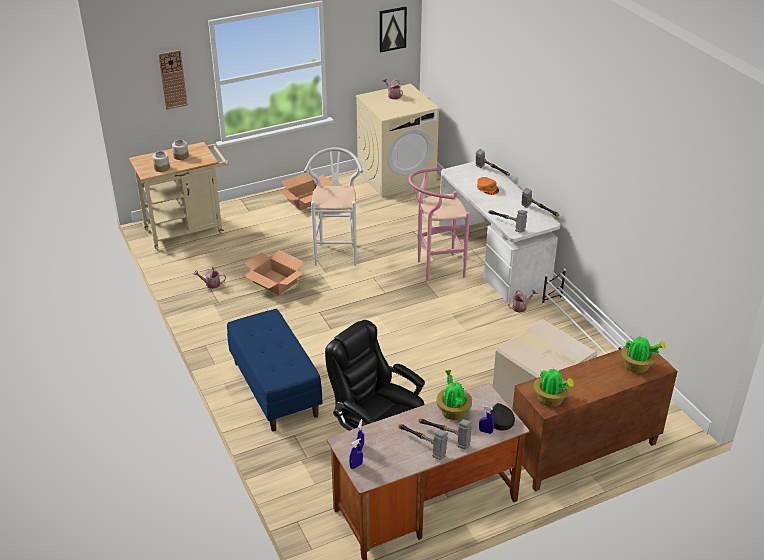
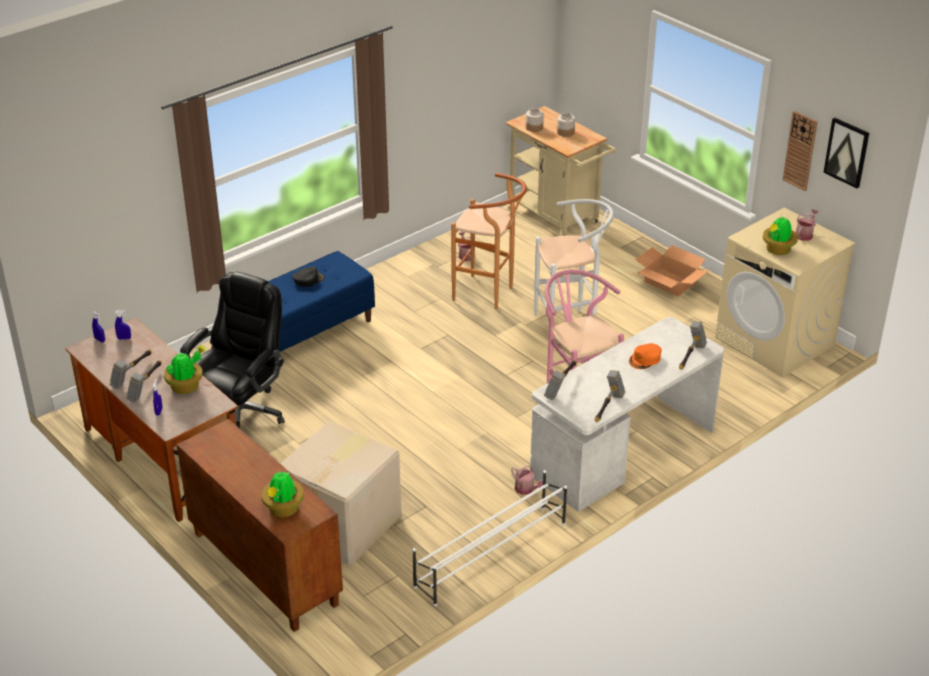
camera: 75 degrees right, 0 degrees up
(172, 79) = (610, 54): wall clock -> wall clock (800, 150)
(275, 282) = (489, 294): cardboard box -> brown stool
(500, 419) = (179, 419): black cap -> black cap (308, 279)
(551, 400) = (208, 446): potted plant -> potted plant (777, 250)

